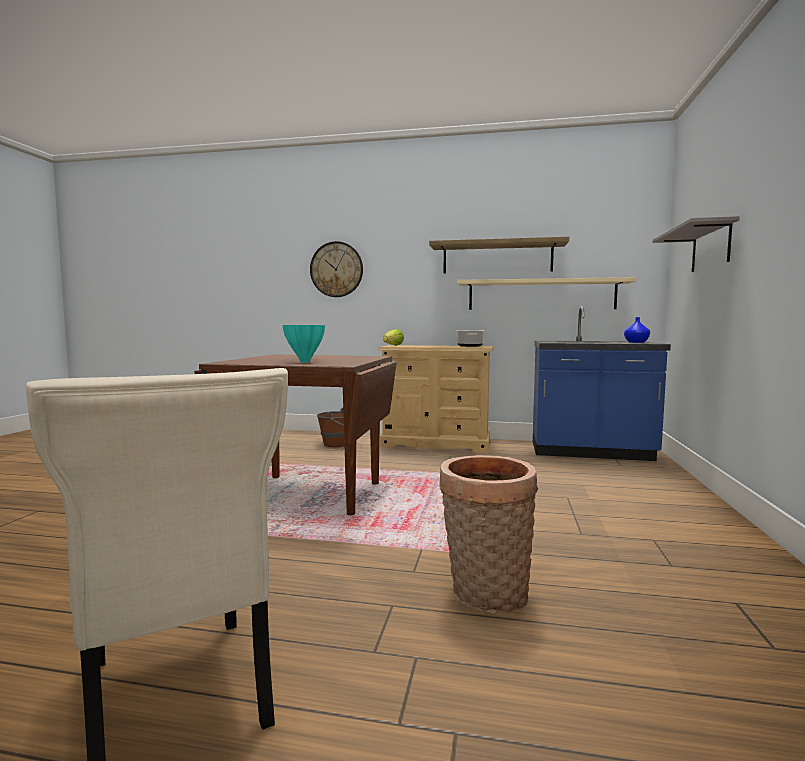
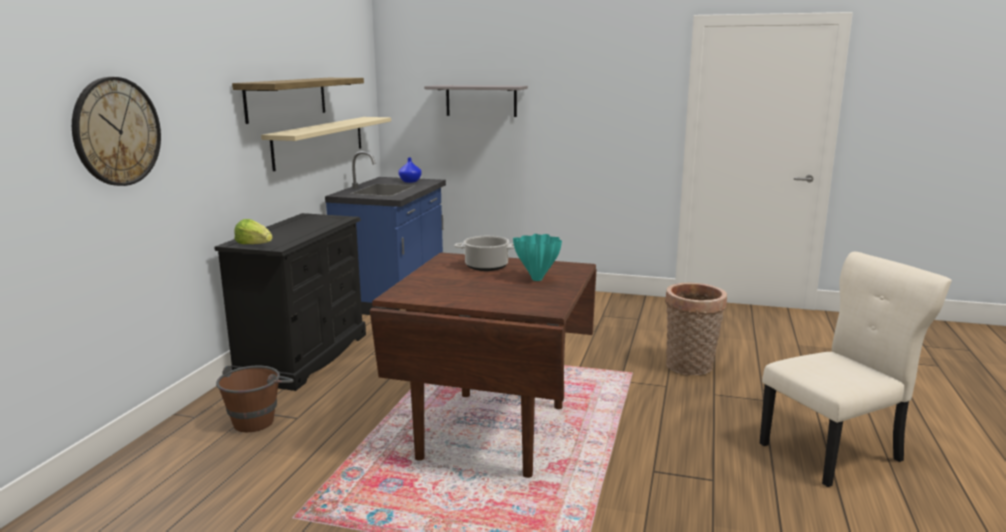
camera: 85 degrees left, 10 degrees up
(436, 443) = (304, 356): beige dresser -> black dresser
(470, 346) = (307, 220): cooking pot -> cooking pot (487, 266)

